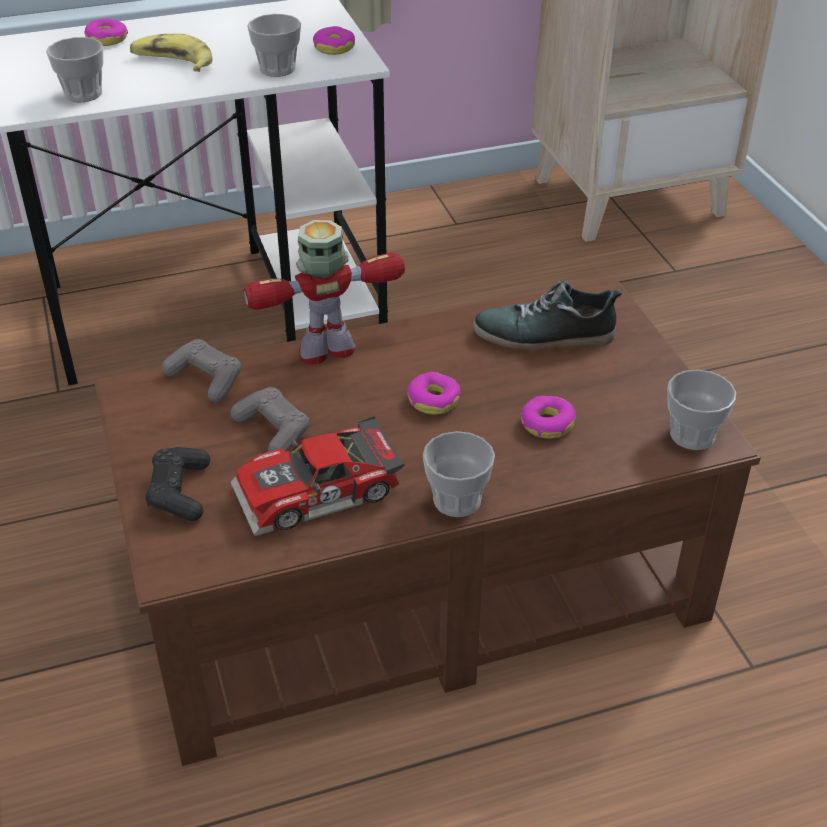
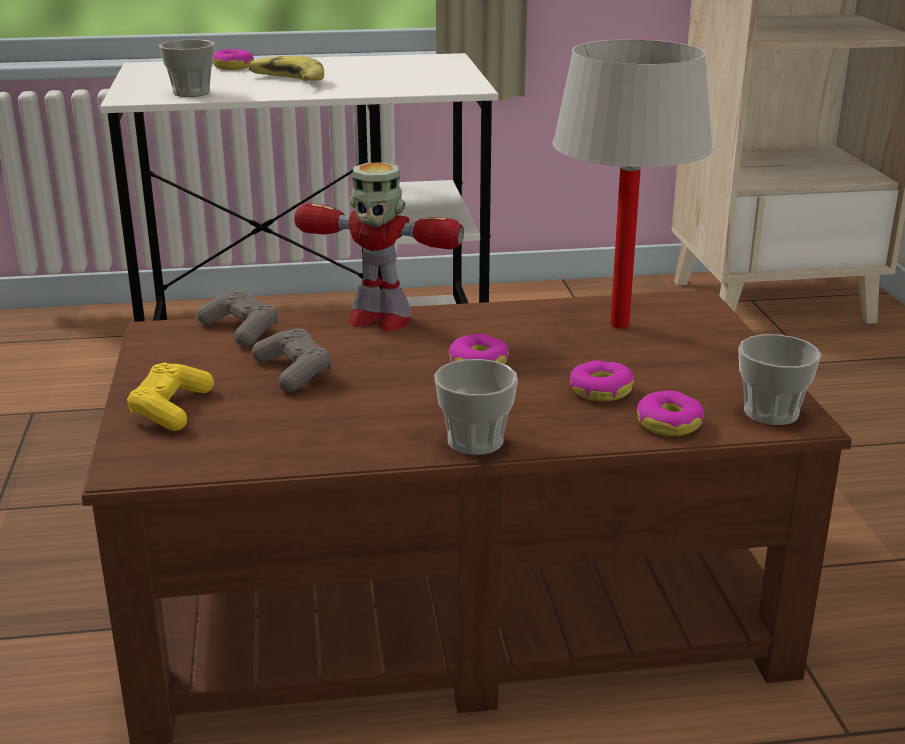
camera: 10 degrees right, 15 degrees down
(180, 492) = (171, 409): black game controller -> yellow game controller
(277, 69) = (386, 87): cup -> none
(319, 494) = (321, 423): toy car -> none
(328, 351) = (378, 319): toy robot -> toy robot turned 150 degrees counterclockwise
(334, 47) = (449, 79): donut -> donut (669, 423)
(544, 335) = (620, 325): shoe -> white table lamp

